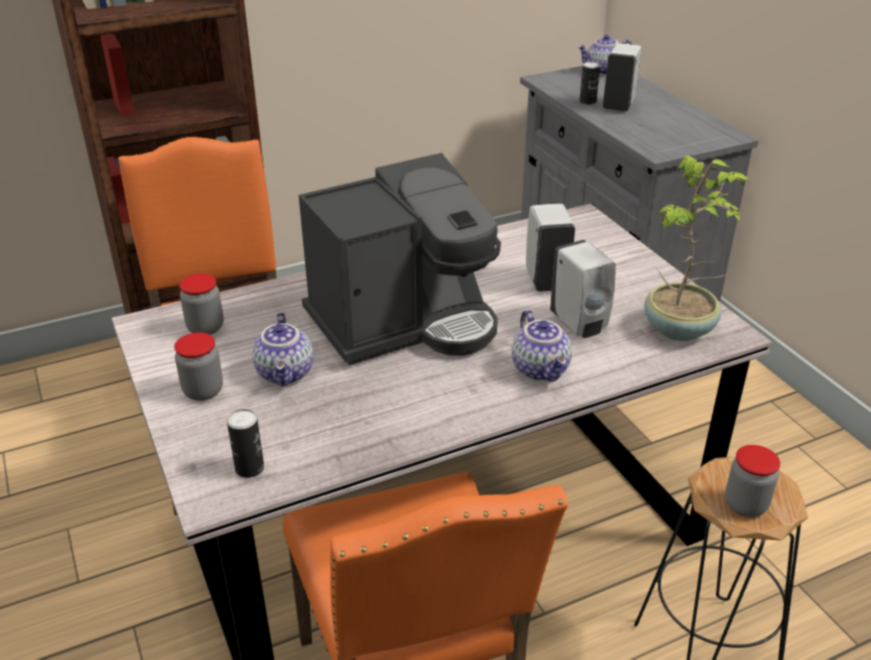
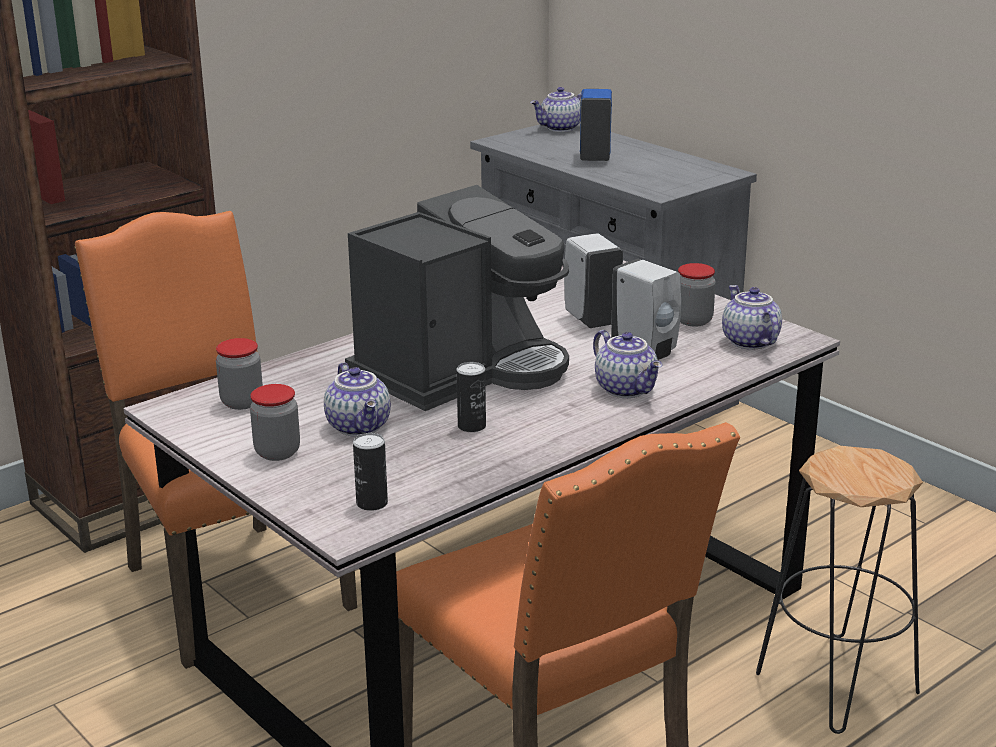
camera: 15 degrees left, 10 degrees down
(587, 102) = (559, 157): can -> can (471, 426)
(618, 105) = (595, 157): white soap dispenser -> blue soap dispenser
(680, 329) = (748, 342): potted plant -> teapot
(745, 505) = (863, 479): jar -> jar (693, 321)

